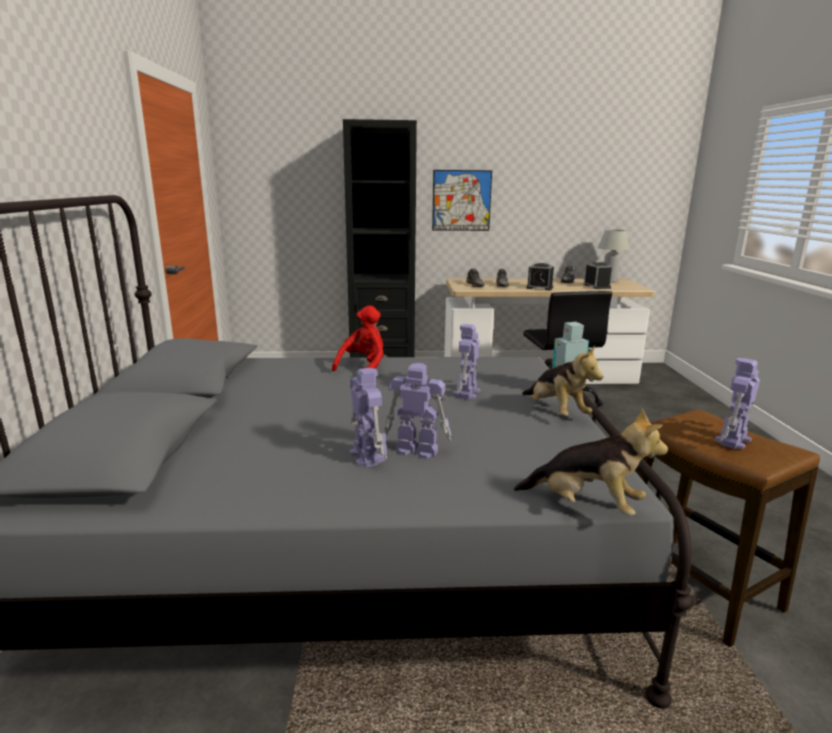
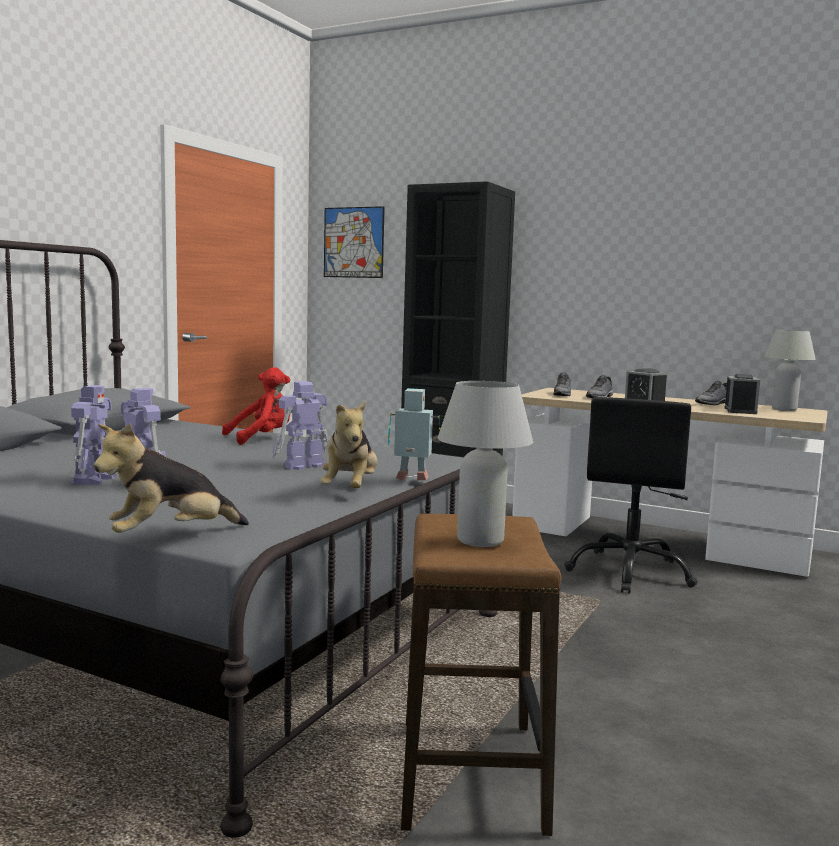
camera: 30 degrees right, 10 degrees down
(461, 200) = (574, 285): picture -> picture (353, 242)
(586, 505) = (170, 536): plush toy -> plush toy turned 90 degrees clockwise
(732, 440) = (480, 541): toy robot -> white table lamp

